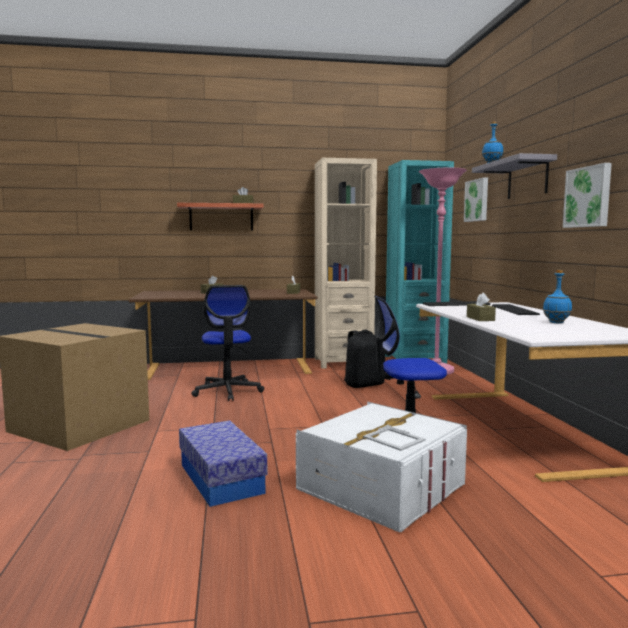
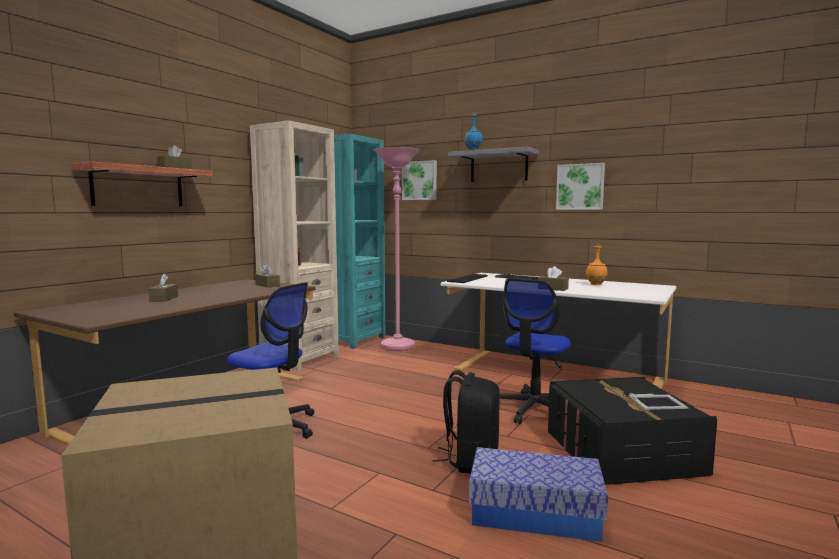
camera: 50 degrees left, 0 degrees up
(364, 384) = (380, 375): black backpack -> black backpack (470, 460)
(381, 487) = (622, 452): white storage box -> black storage box
(556, 322) = (595, 284): blue bottle -> orange bottle

